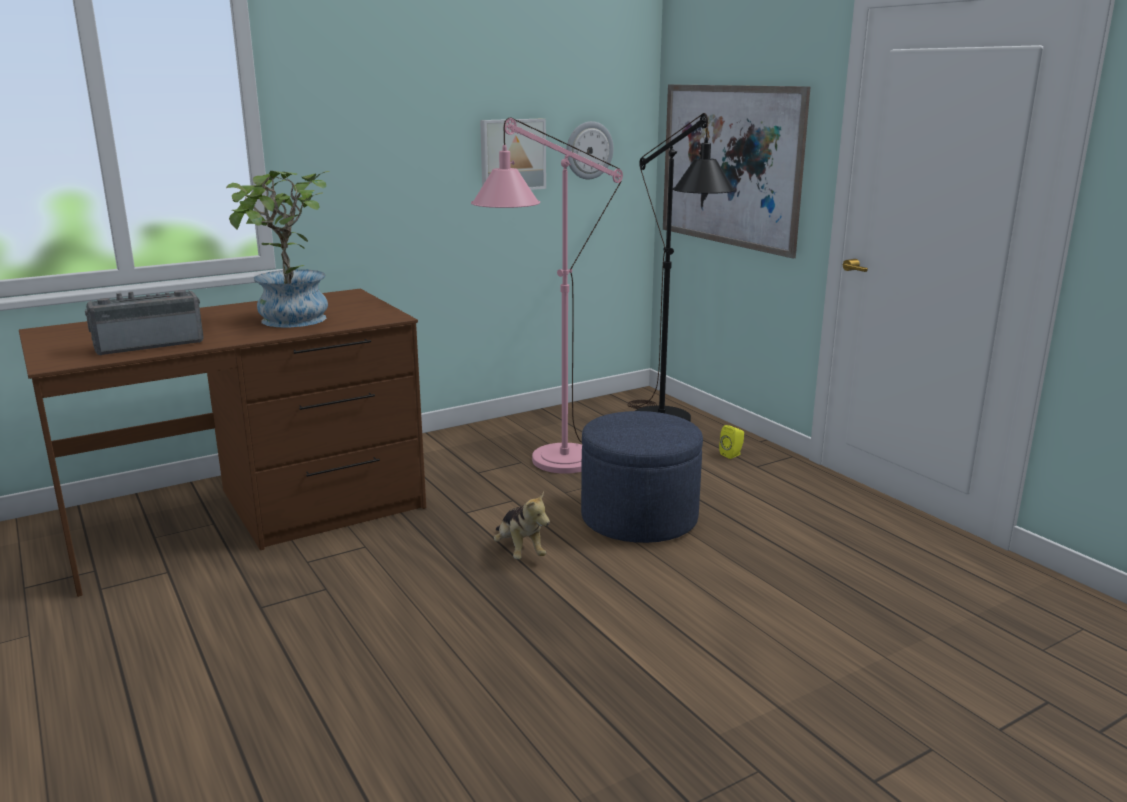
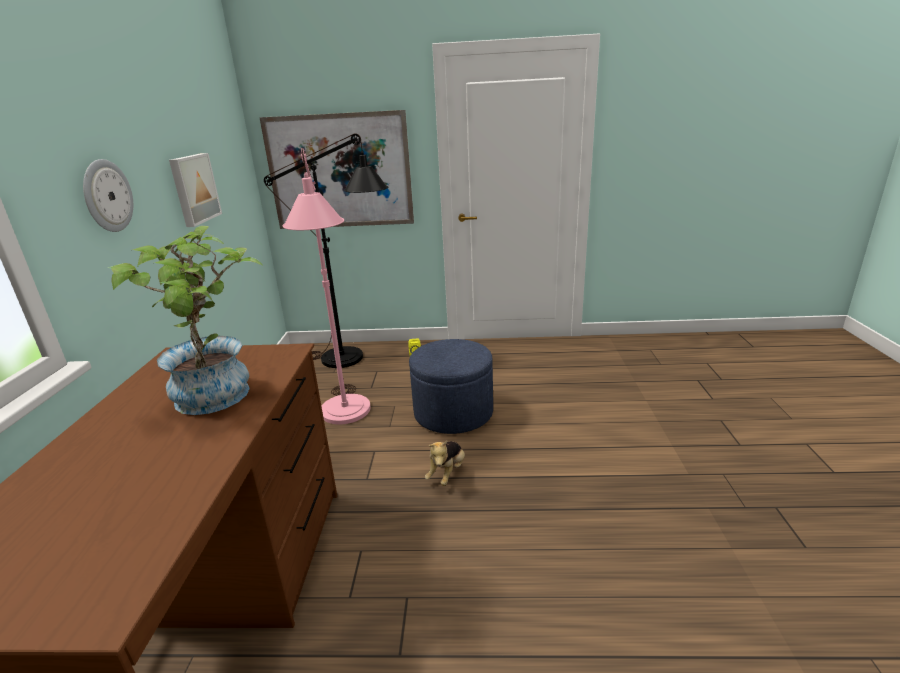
camera: 55 degrees left, 5 degrees up
(149, 344) = (151, 504): radio -> none
(520, 551) = (447, 473): plush toy -> plush toy turned 105 degrees clockwise
(588, 150) = (229, 176): wall clock -> wall clock (107, 196)

